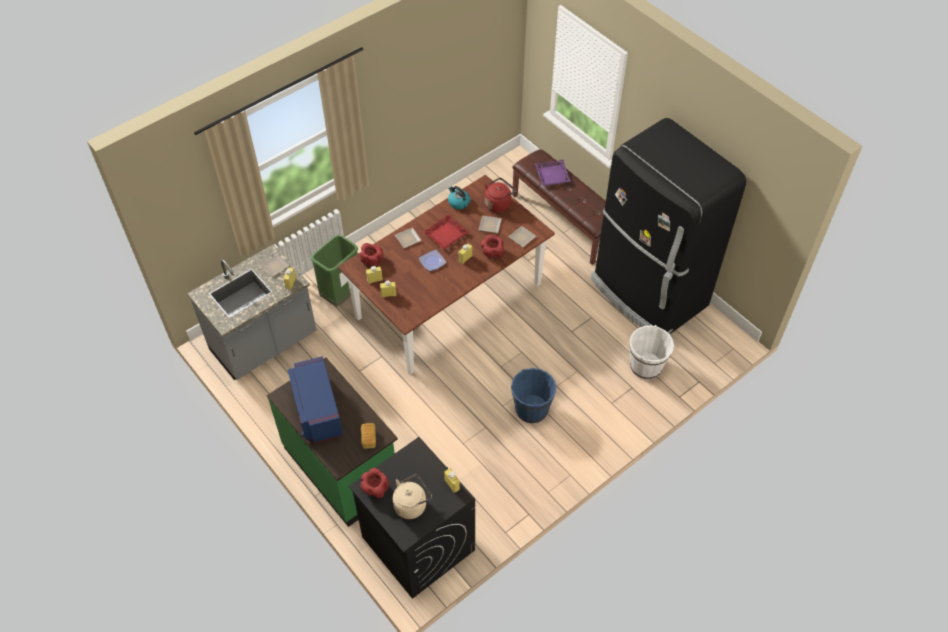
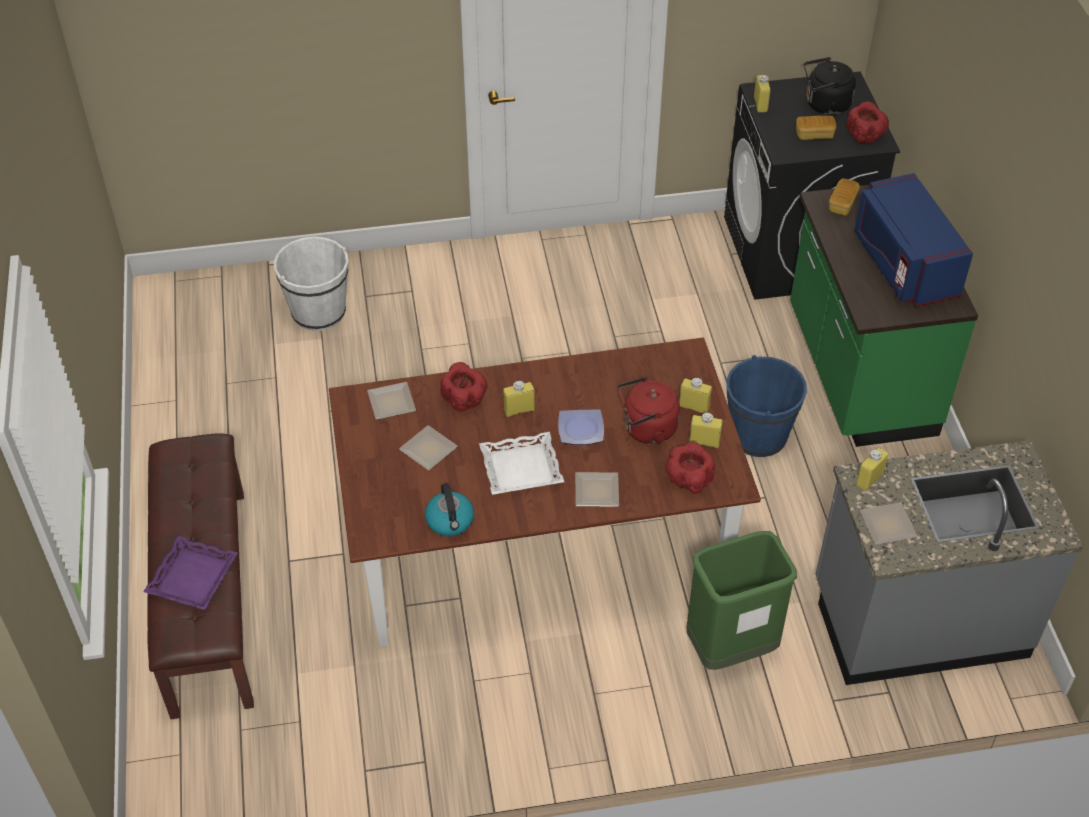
camera: 150 degrees left, 5 degrees down
(317, 410) = (904, 264): blue microwave -> blue microwave turned 150 degrees clockwise
(406, 473) = (814, 135): none -> bread
(412, 504) = (824, 105): beige kettle -> black kettle
(445, 234) = (521, 469): red tray -> white tray
(499, 203) = (377, 484): red kettle -> red kettle (646, 429)
(531, 409) = (531, 330): blue bucket -> blue bucket (758, 435)
(648, 293) = (205, 406): black fridge -> none

